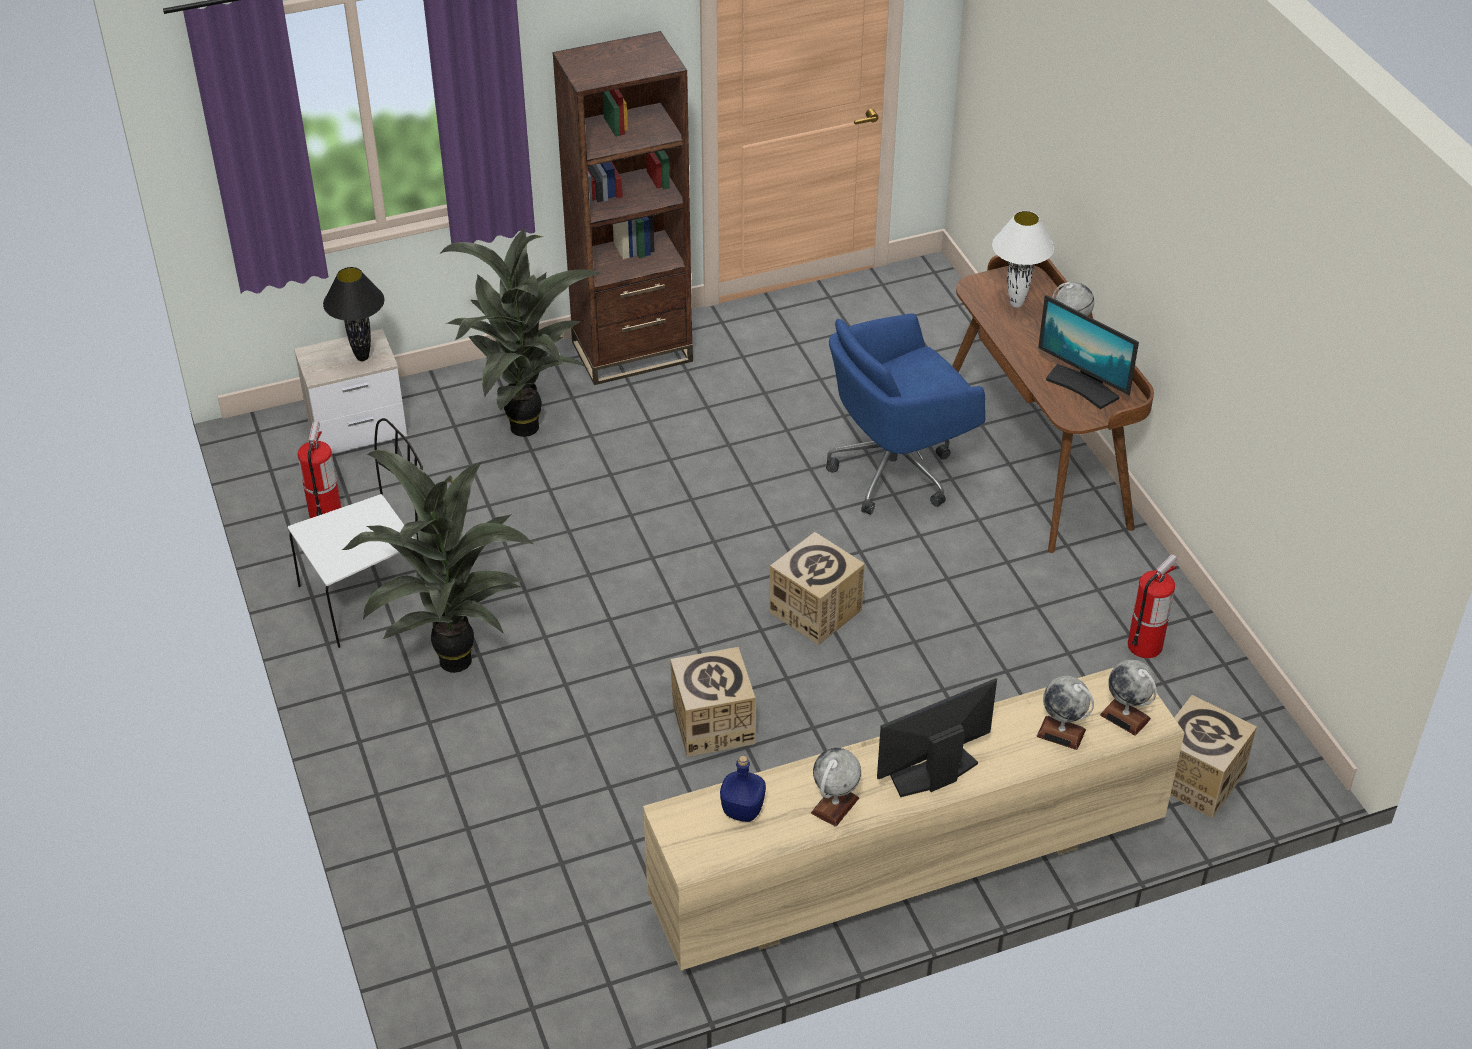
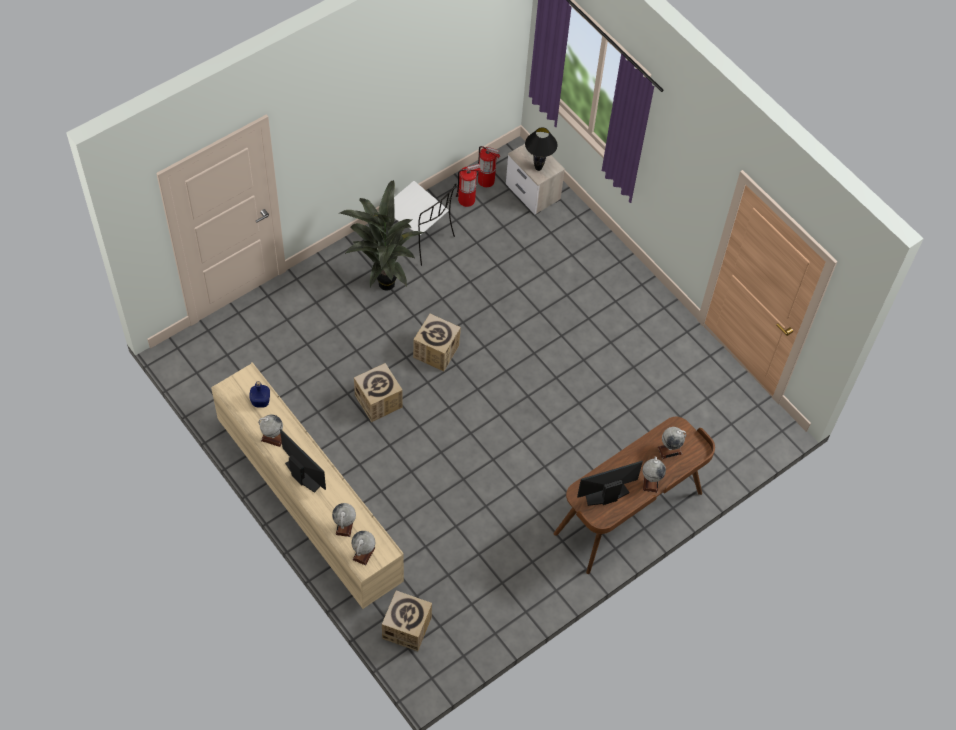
camera: 70 degrees right, 15 degrees up
(527, 431) = (559, 265): potted plant -> none
(632, 352) = (642, 295): brown bookcase -> none
(815, 611) = (470, 428): cardboard box -> cardboard box (436, 351)
(897, 472) = (591, 446): blue office chair -> none
(1017, 304) = (669, 450): white table lamp -> globe
(1082, 386) = (606, 495): monitor -> monitor turned 45 degrees clockwise
(1145, 645) = (496, 591): fire extinguisher -> fire extinguisher (486, 181)

